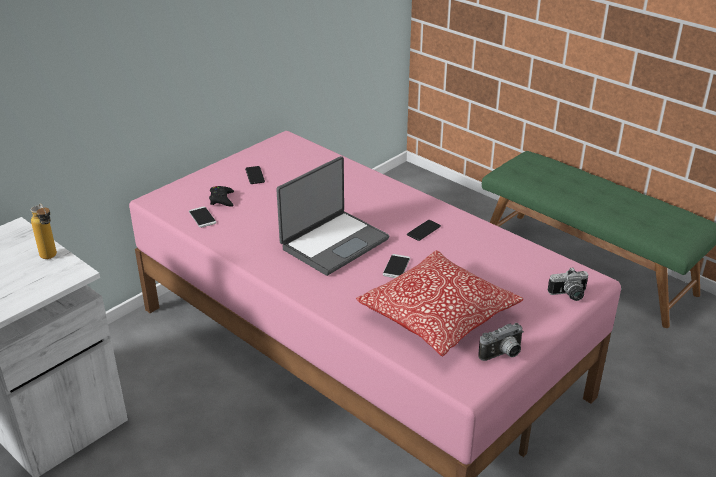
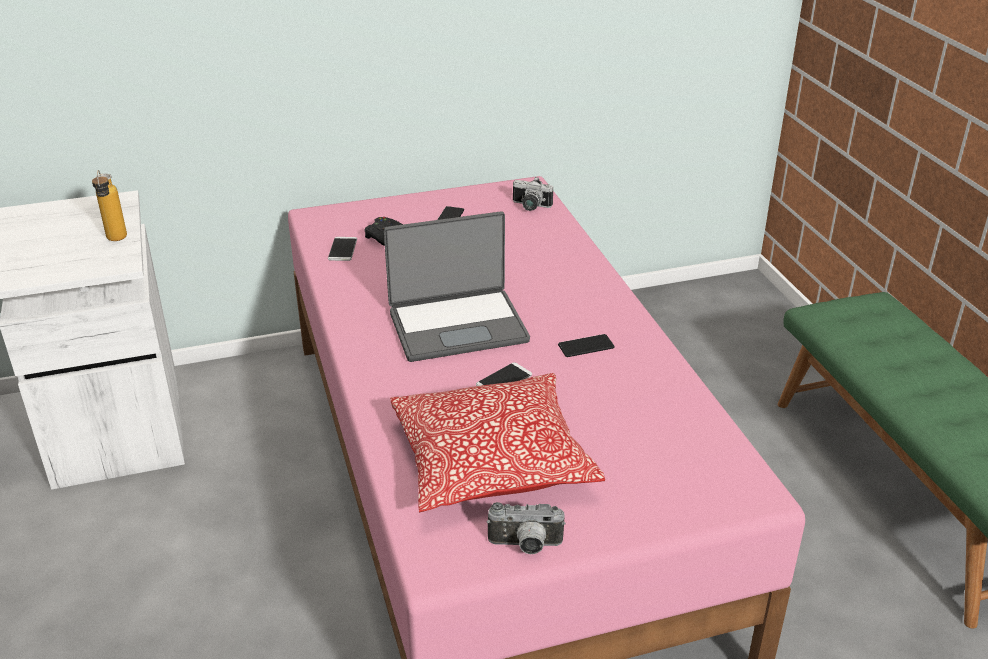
camera: 30 degrees right, 0 degrees up
(569, 295) = (703, 502): camera -> camera (530, 206)

